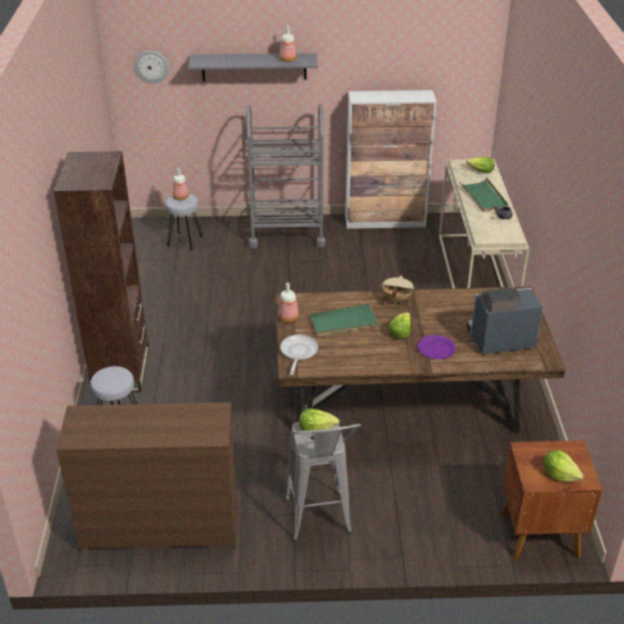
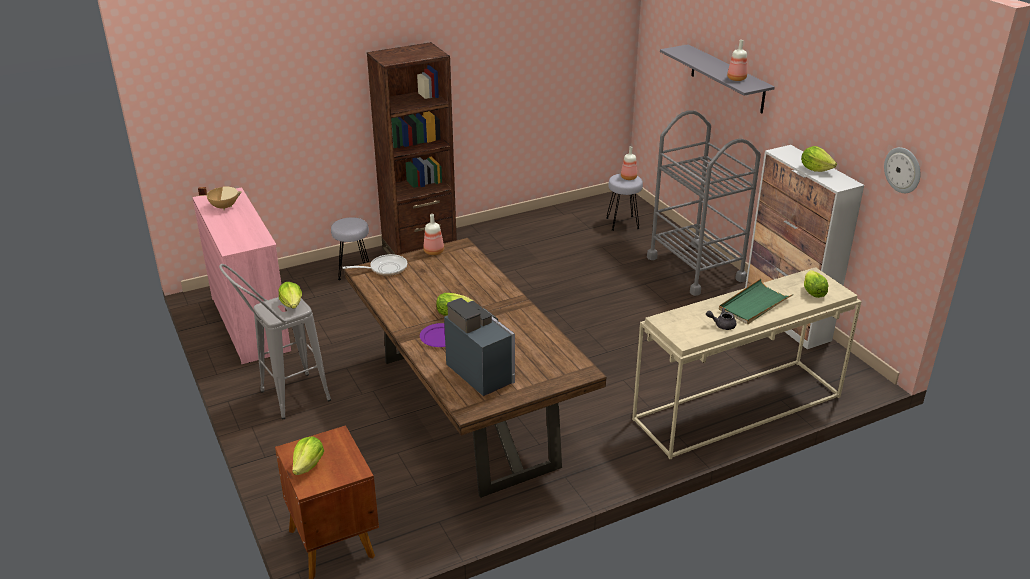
camera: 65 degrees right, 5 degrees down
(151, 66) = (663, 44): wall clock -> wall clock (903, 170)
(160, 526) = (251, 324): brown dresser -> pink dresser
(344, 322) = (447, 279): green tray -> none
(396, 96) = (815, 169): none -> lettuce
(396, 299) = (508, 298): beige cooking pot -> beige cooking pot (224, 207)

